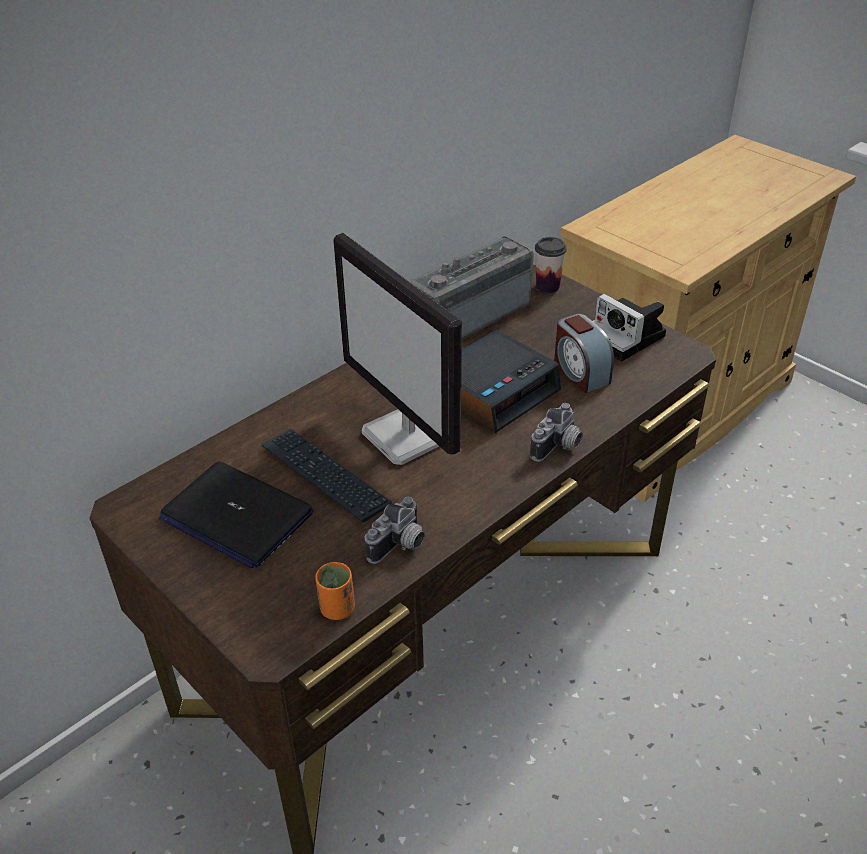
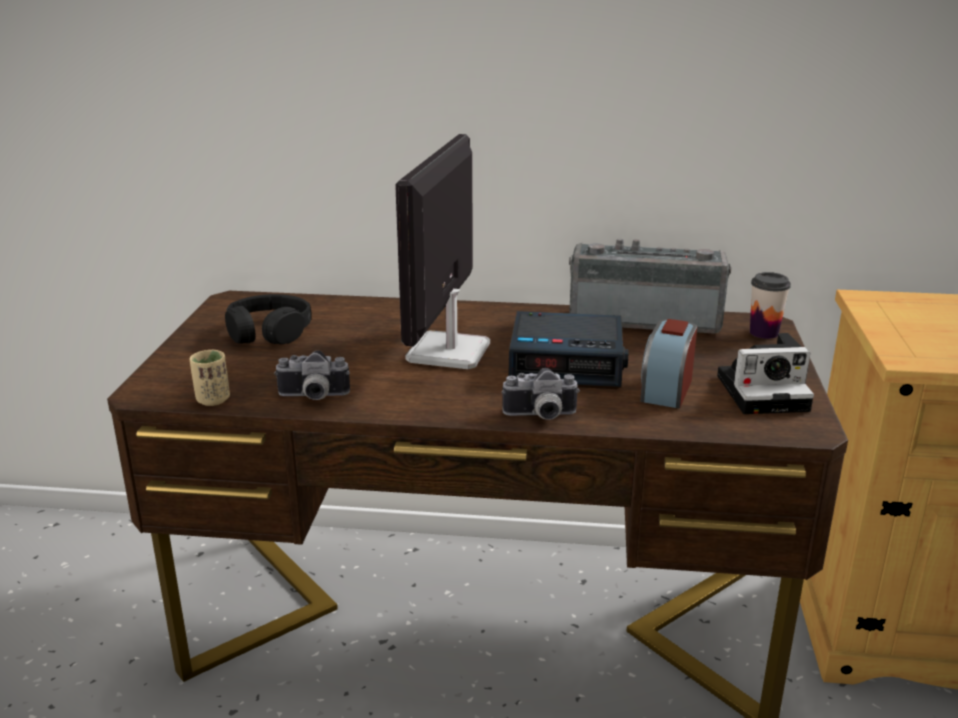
camera: 50 degrees right, 15 degrees down
(236, 516) = (269, 332): laptop -> black headphones
(324, 476) = (354, 342): keyboard -> none
(337, 608) = (213, 400): orange cup -> beige cup
(626, 338) = (765, 392): camera -> camera turned 105 degrees counterclockwise

